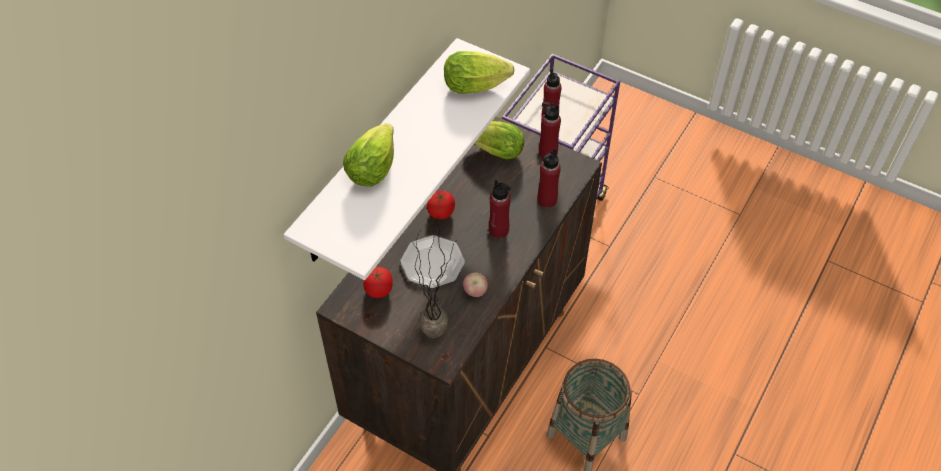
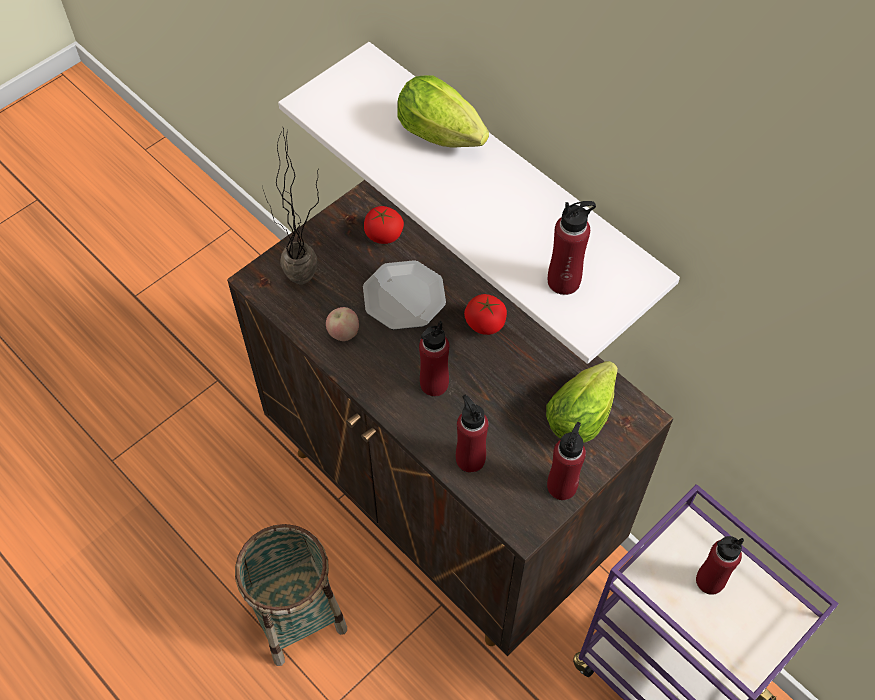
camera: 105 degrees right, 5 degrees up
(479, 86) = (564, 281): lettuce -> red bottle

